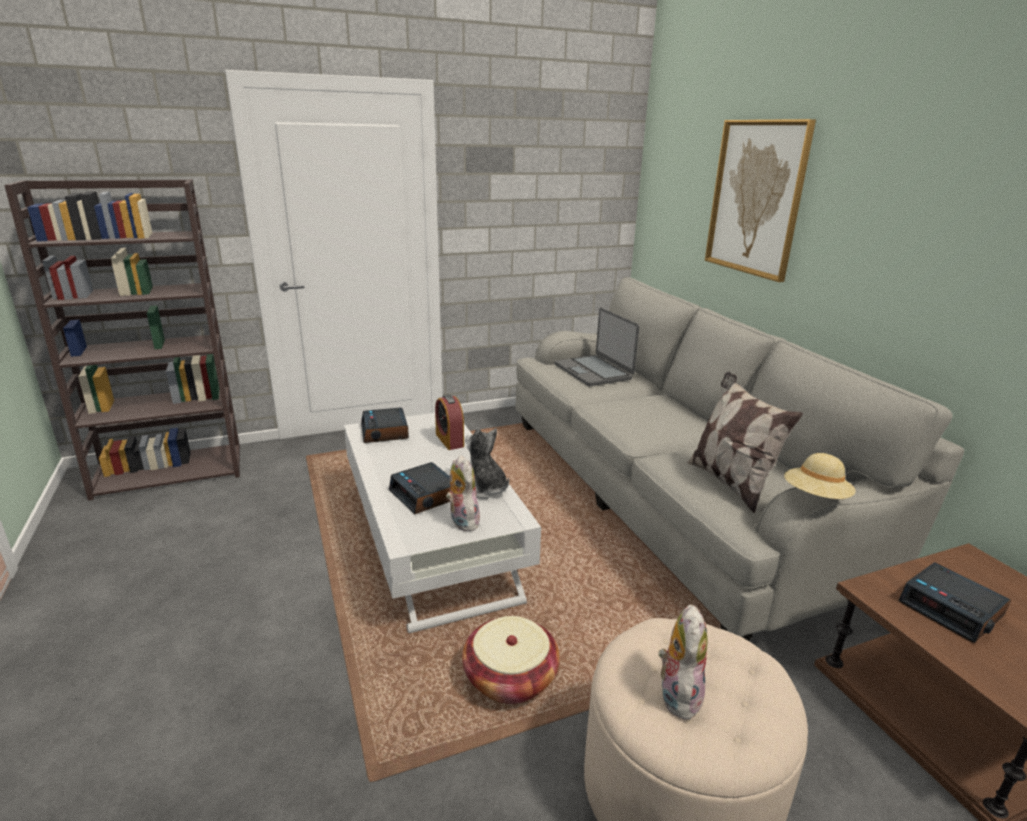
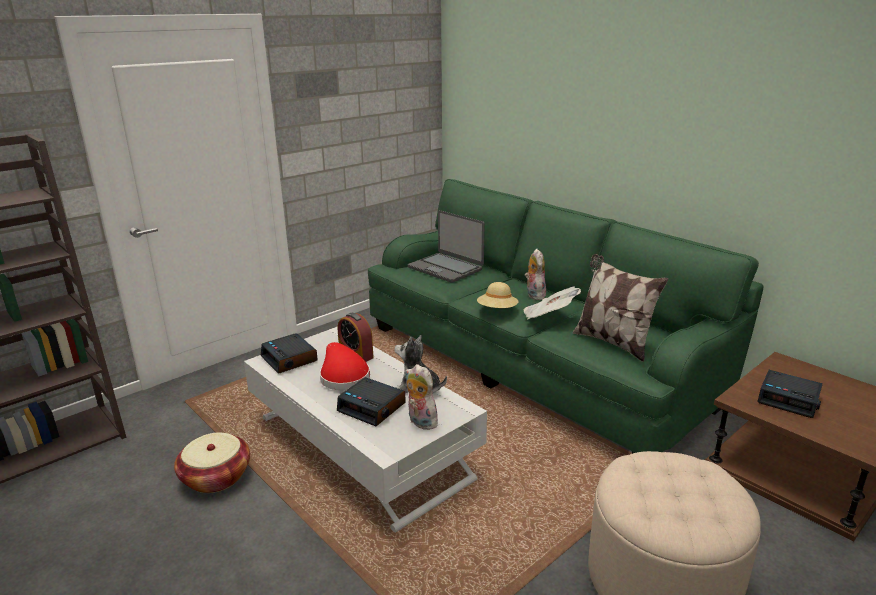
camera: 20 degrees left, 0 degrees up
(421, 458) = (343, 376): none -> red hat
(510, 678) = (499, 542): basket -> basket (216, 477)
(668, 494) = (533, 363): grey sofa -> green sofa
(671, 439) = (549, 316): none -> newspaper
(677, 694) = (669, 503): plush toy -> plush toy (534, 295)
(756, 198) = (565, 106): picture -> none
(815, 497) = (688, 340): beige hat -> beige hat (497, 310)

